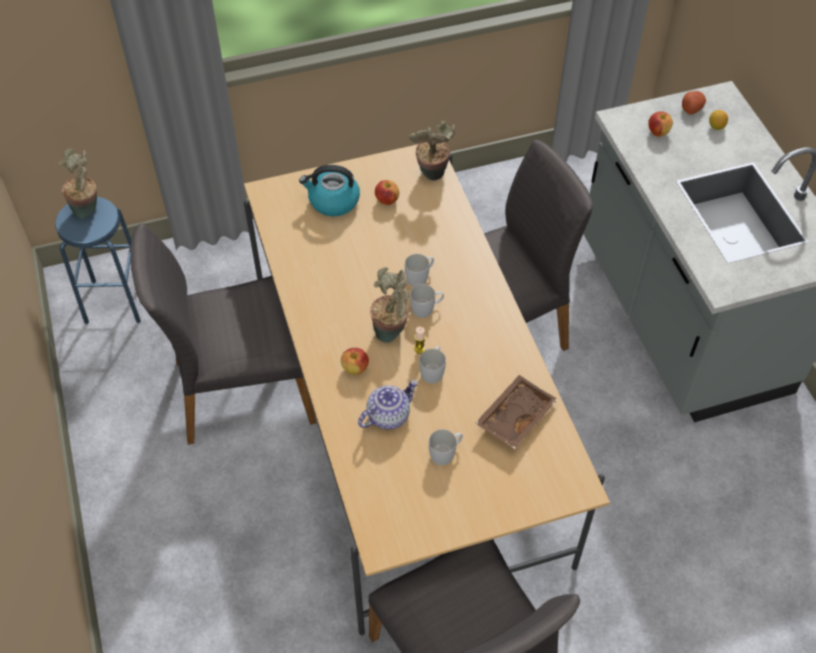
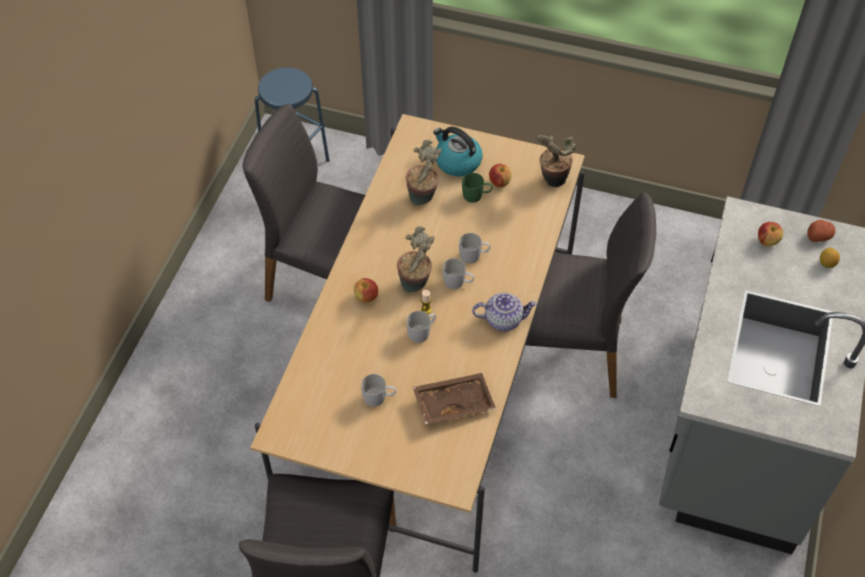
camera: 35 degrees right, 0 degrees up
(88, 209) = (291, 79): potted plant -> potted plant (423, 199)
(376, 222) = (476, 196): none -> green mug
(388, 415) = (361, 345): teapot -> teapot (503, 319)

